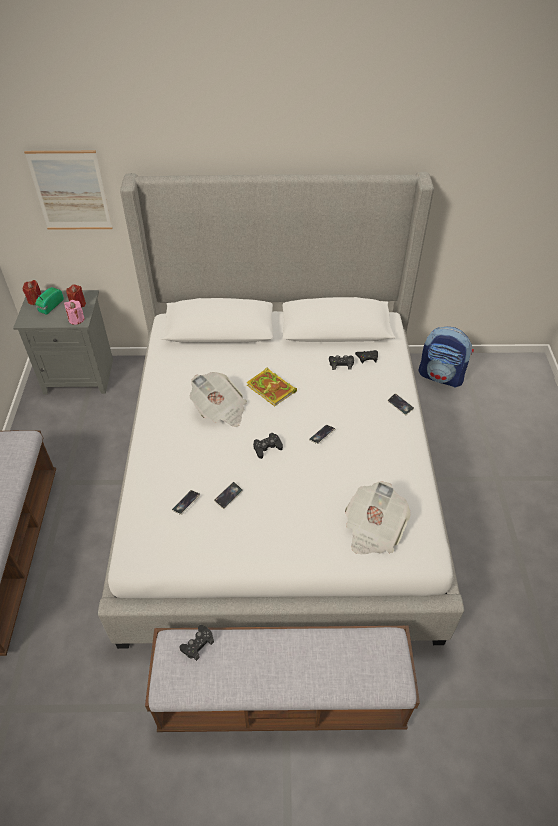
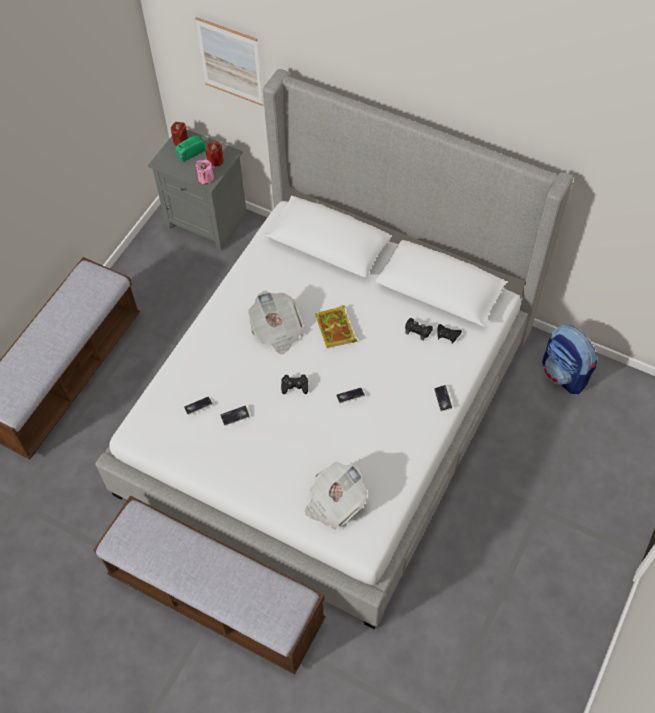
camera: 30 degrees right, 10 degrees up
(197, 644) = (152, 524): black game controller -> none

